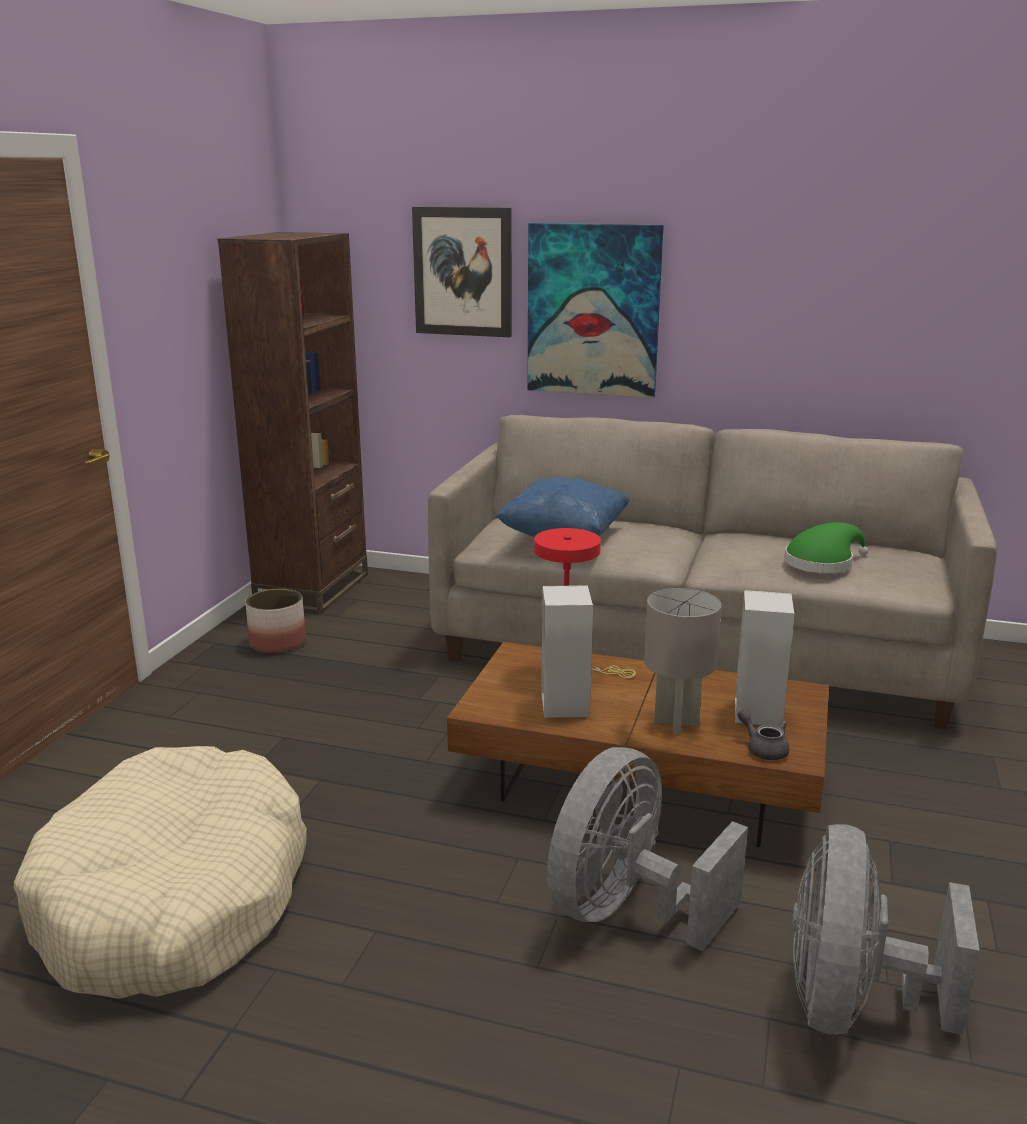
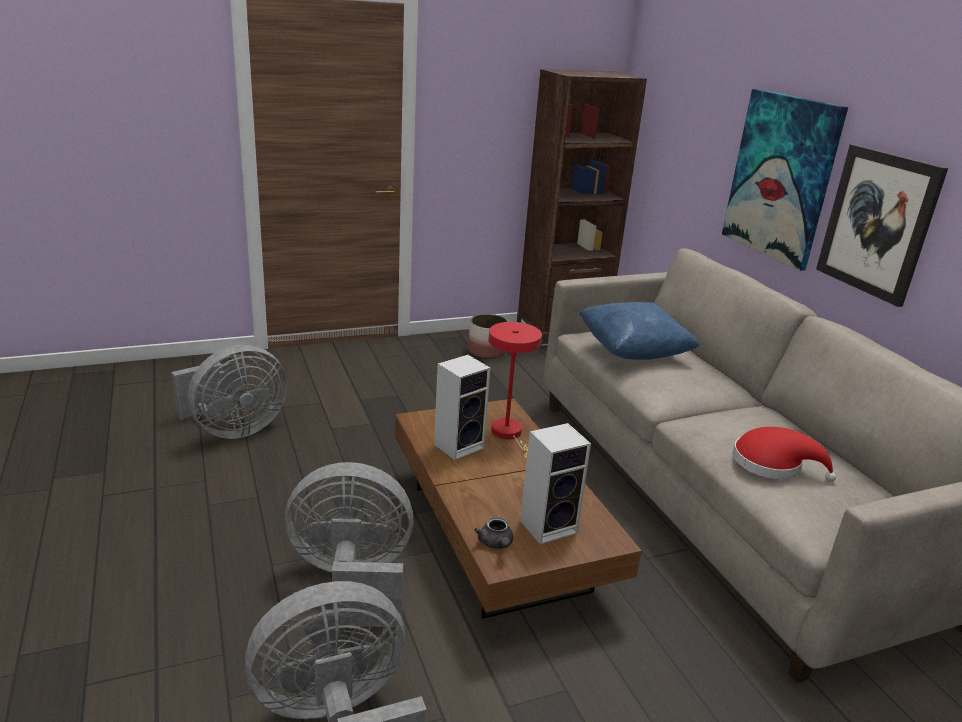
camera: 50 degrees right, 5 degrees up
(174, 899) = (233, 429): beige dog bed -> grey fan
(463, 272) = (709, 123): picture -> picture (878, 223)
(675, 722) = (488, 495): grey table lamp -> none
(763, 749) = (496, 544): grey teapot -> grey teapot turned 150 degrees clockwise
(822, 563) = (772, 464): green hat -> red hat

